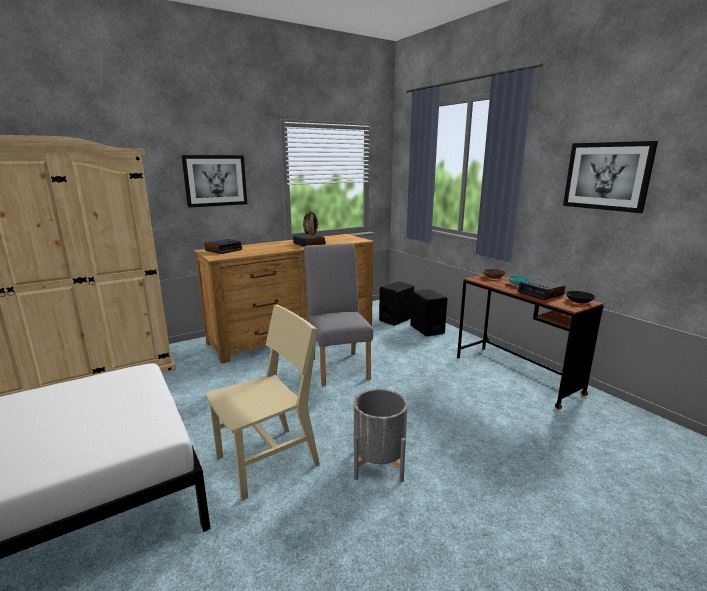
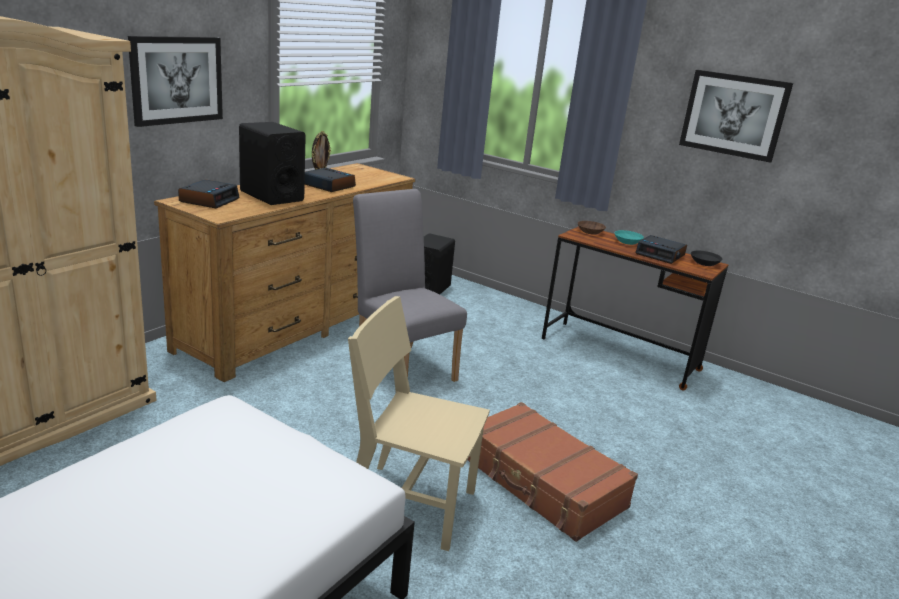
camera: 25 degrees left, 5 degrees up
(267, 461) = (410, 505): beige chair -> beige chair turned 105 degrees counterclockwise
(379, 464) = (542, 483): grey planter -> brown suitcase
(427, 329) = (479, 302): black speaker -> black speaker (271, 196)

